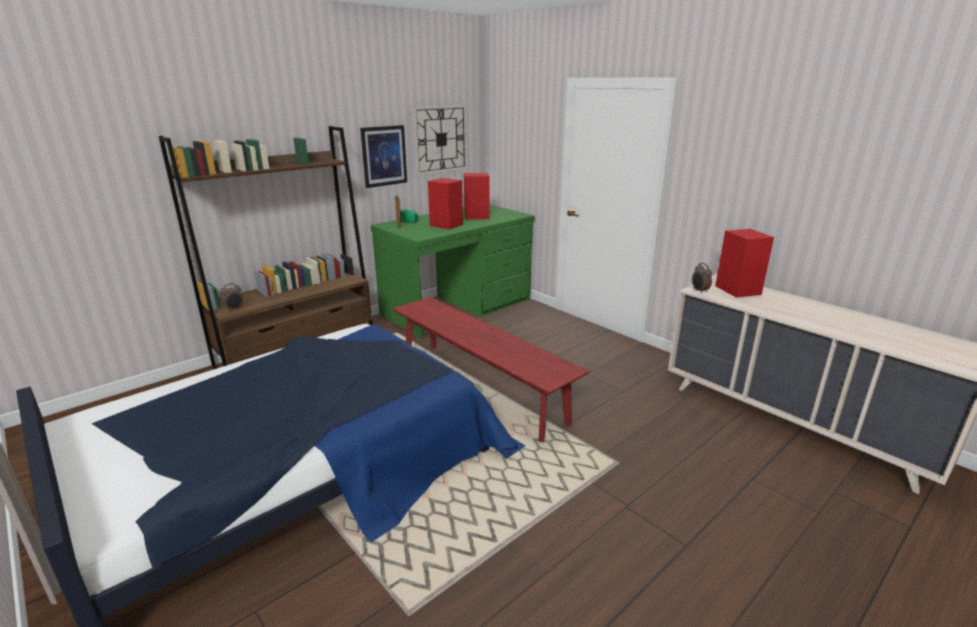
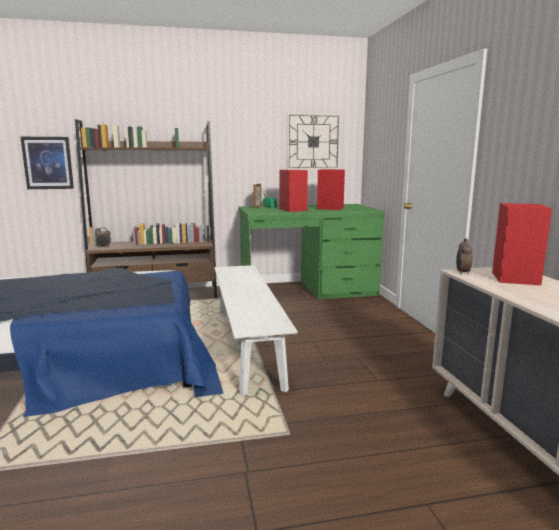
camera: 30 degrees right, 10 degrees down
(384, 156) = (256, 151): picture -> picture (48, 163)
(479, 387) = (247, 344): red bench -> white bench

